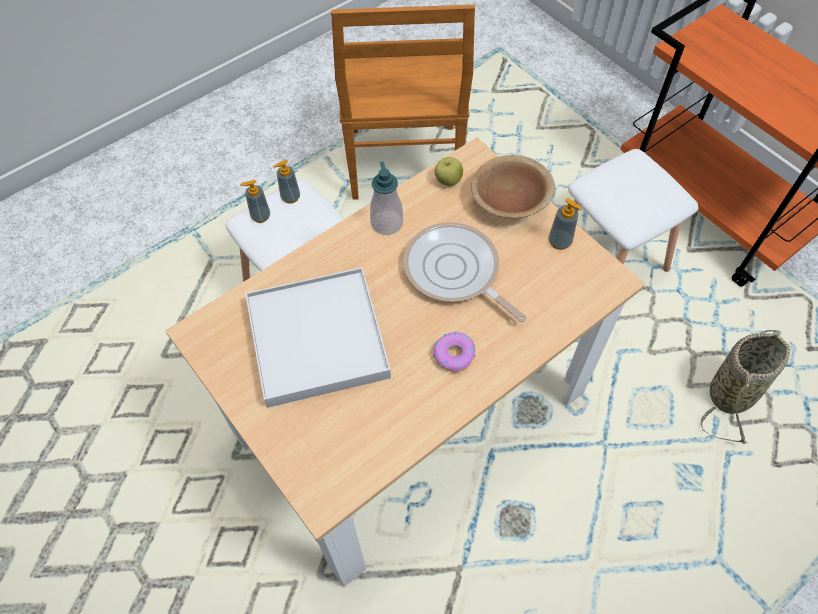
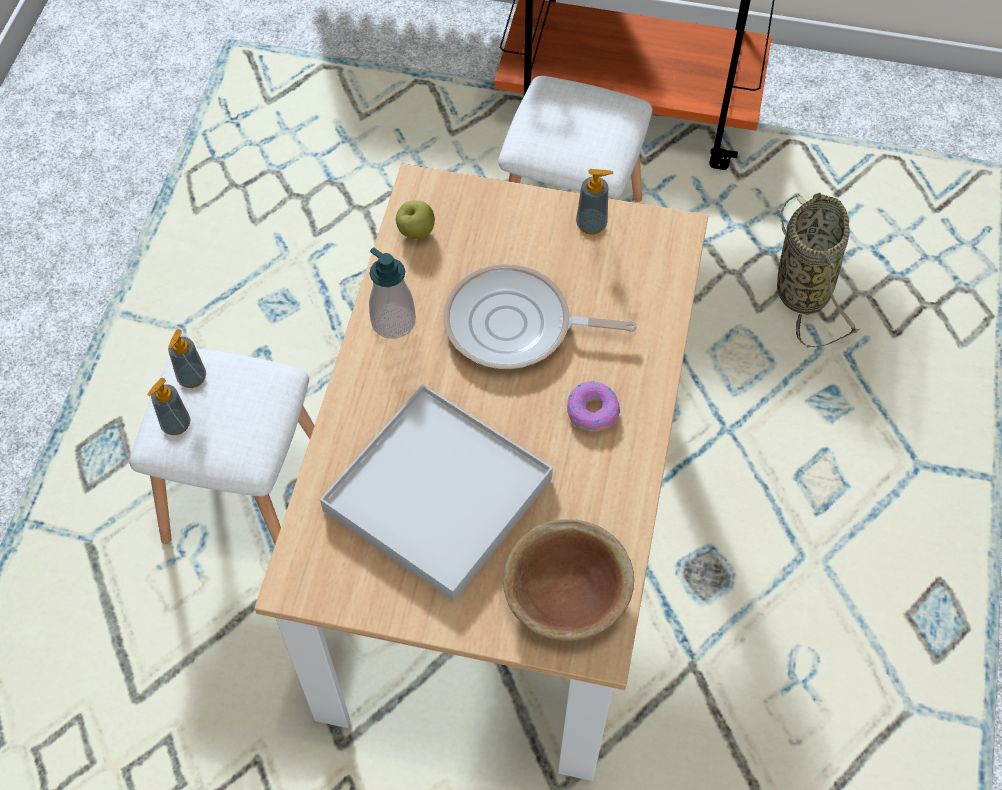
camera: 40 degrees left, 0 degrees up
(404, 166) = (236, 263): brown chair -> none
(509, 201) = (502, 213): brown bowl -> brown bowl (566, 593)

